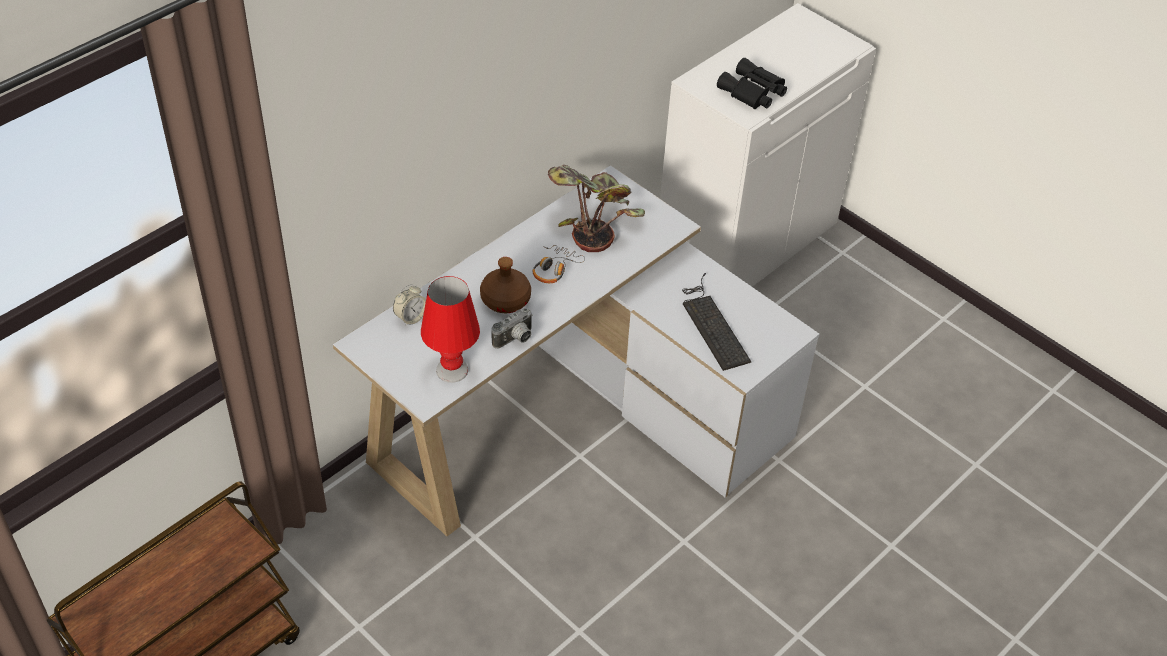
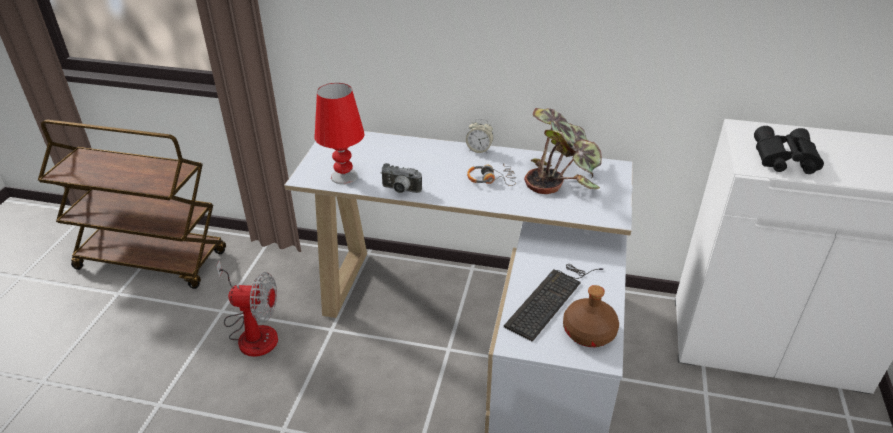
camera: 60 degrees right, 10 degrees down
(411, 318) = (377, 143): alarm clock -> alarm clock (479, 150)
(420, 608) = (253, 332): none -> fan
(506, 300) = (435, 171): brown bottle -> brown bottle (589, 332)

